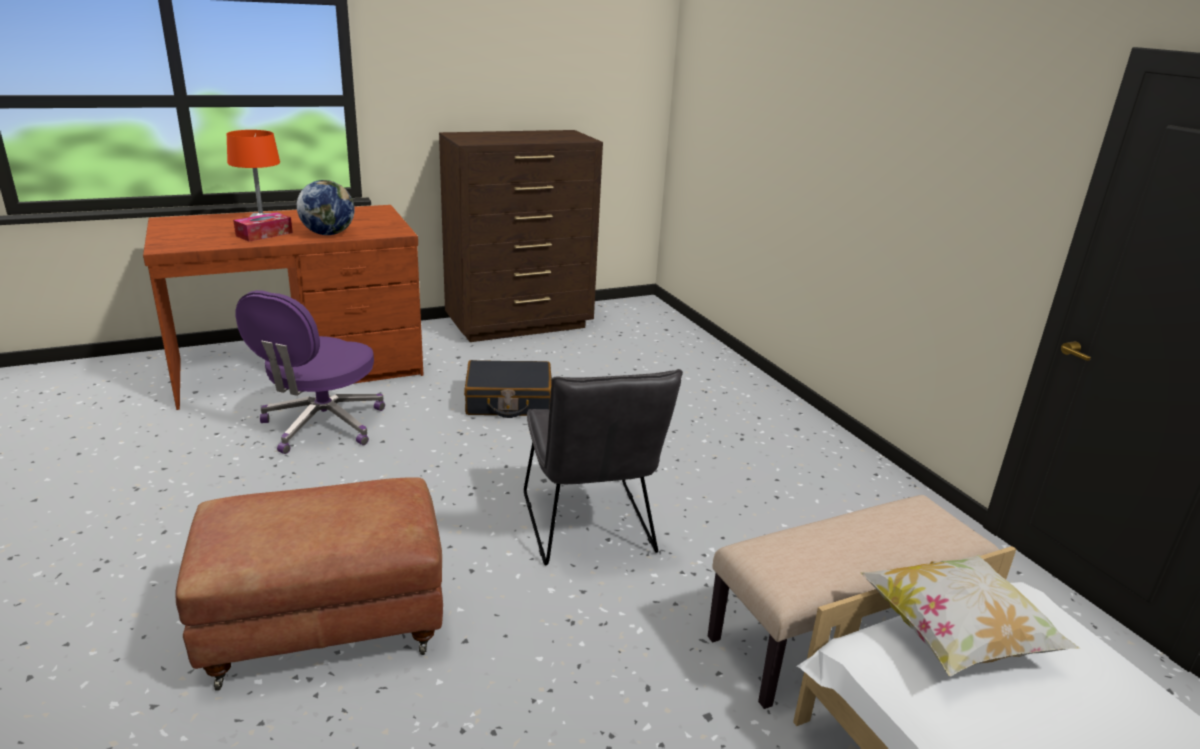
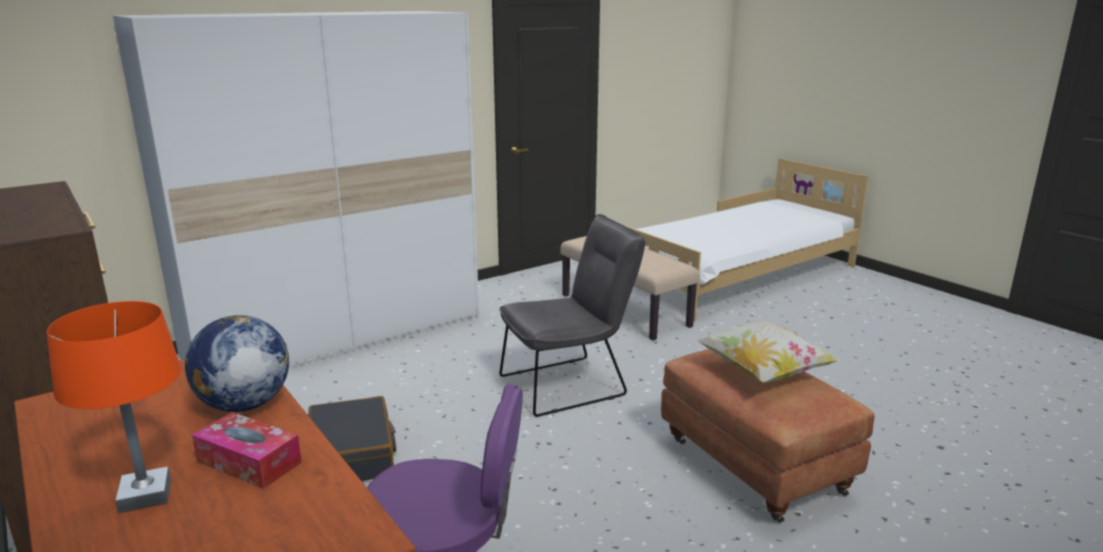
camera: 100 degrees left, 5 degrees down
(748, 400) = (338, 335): none -> white wardrobe
(955, 637) = (681, 241): pillow -> pillow (763, 372)

